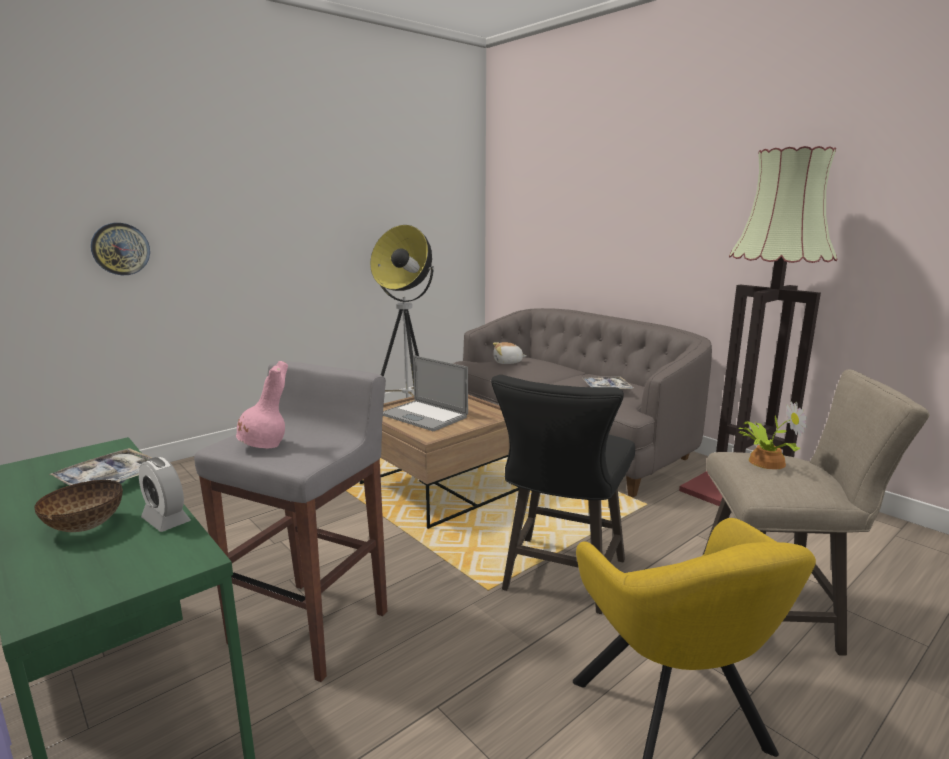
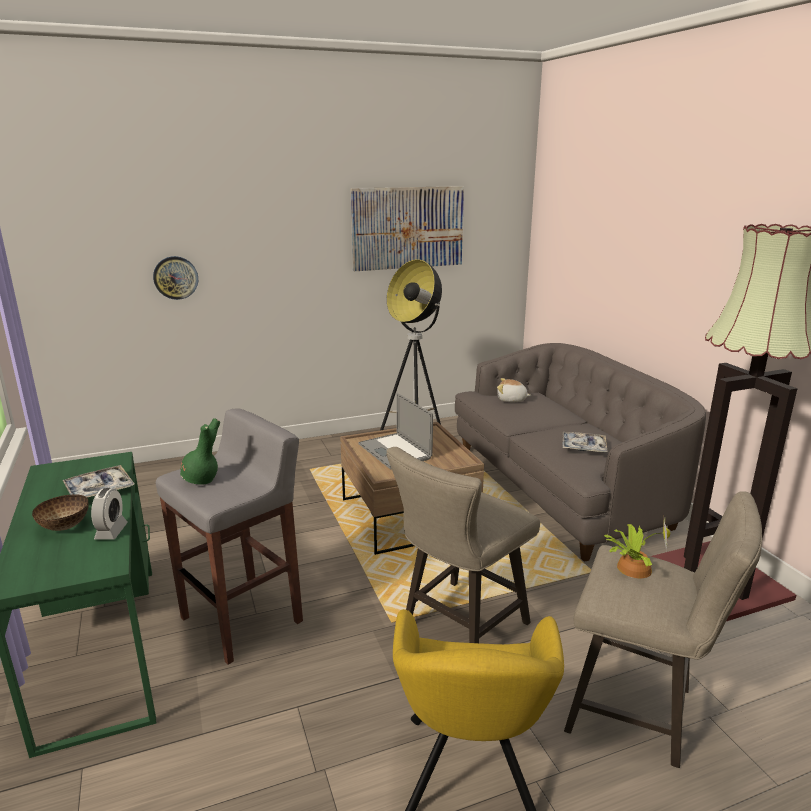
camera: 20 degrees right, 5 degrees up
(166, 520) = (111, 531): alarm clock -> alarm clock turned 150 degrees counterclockwise
(264, 446) = (201, 481): pink vase -> green vase
(376, 201) = (408, 228): none -> picture
(560, 579) = (459, 627): black stool -> beige stool

